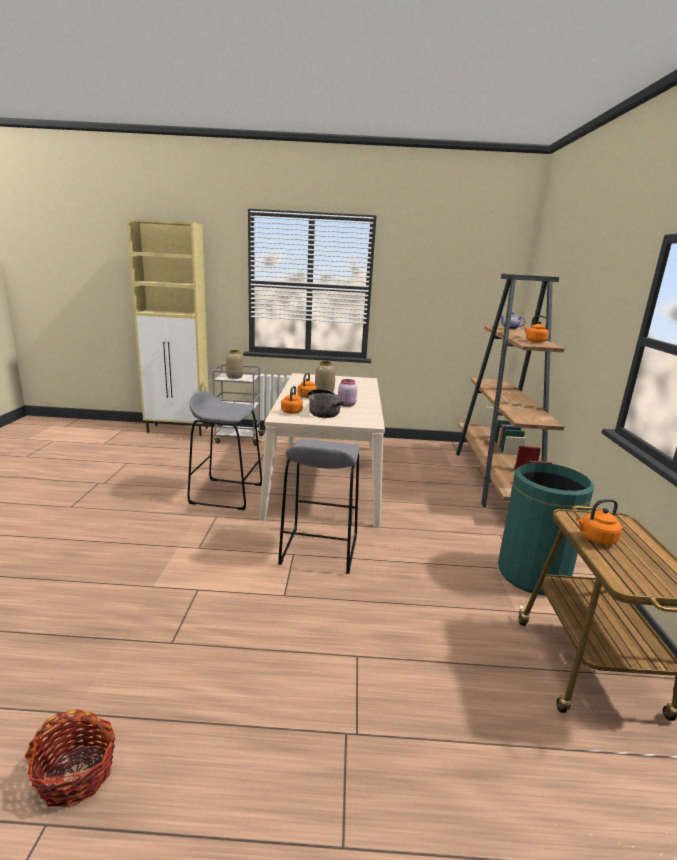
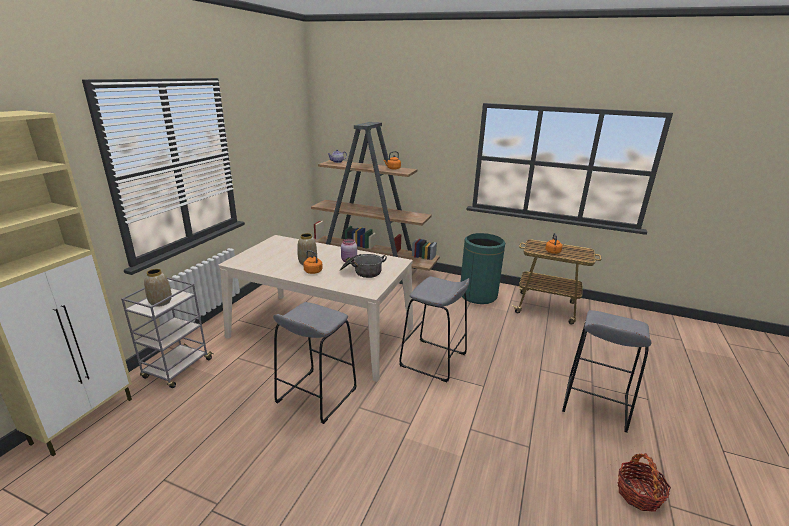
camera: 70 degrees left, 5 degrees up
(290, 732) = (595, 403): none -> grey stool
(292, 411) = (355, 284): orange kettle -> none

